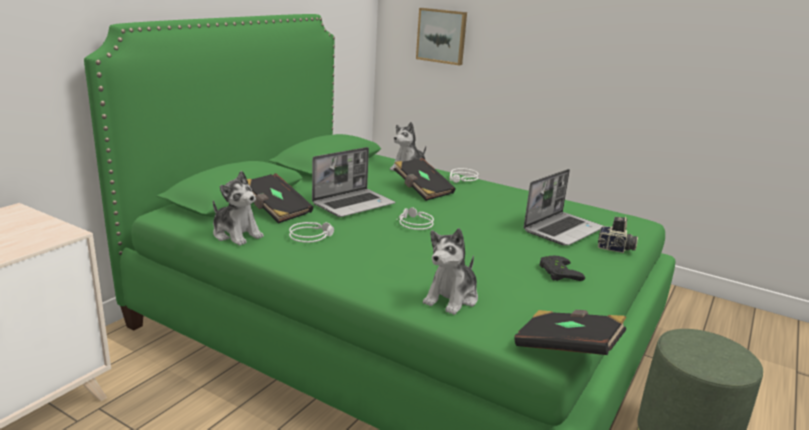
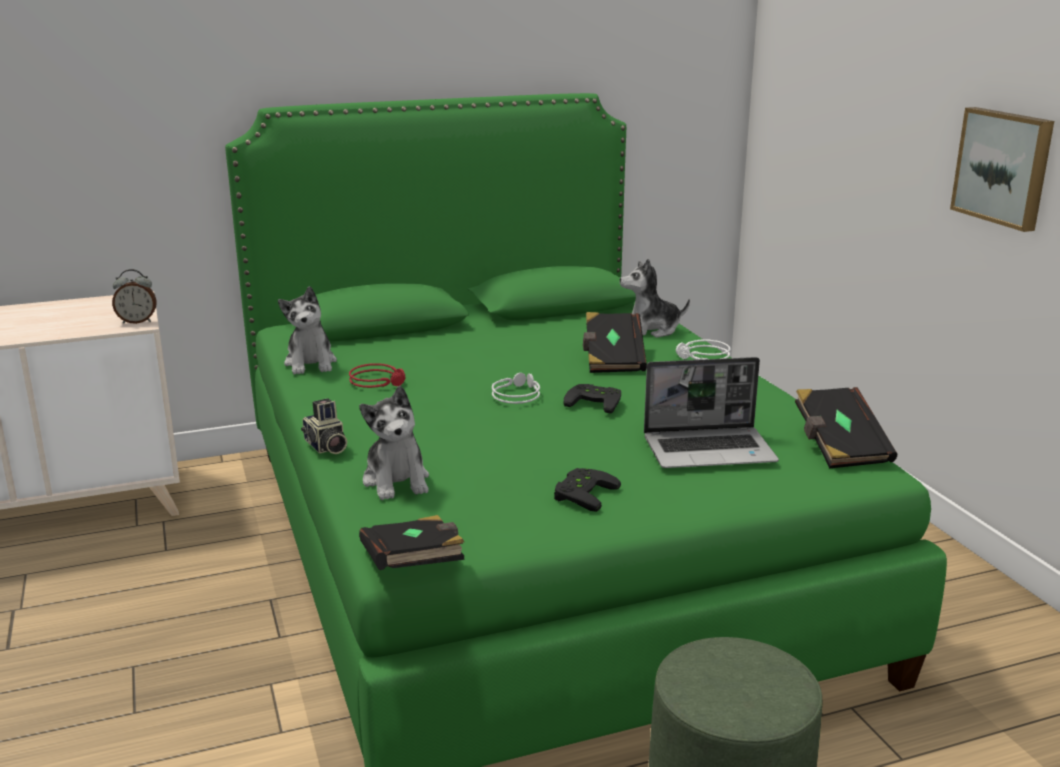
camera: 40 degrees right, 0 degrees up
(58, 231) = (137, 321): none -> alarm clock
(276, 210) = (393, 347): black book -> black book (839, 446)
(311, 236) = (378, 381): grey headphones -> red headphones
(354, 204) = (490, 358): laptop -> none
(442, 36) = (814, 129): picture -> picture (1004, 167)
(452, 298) = (397, 481): plush toy -> plush toy turned 90 degrees counterclockwise
(462, 217) = (595, 401): none -> black game controller
(615, 249) = (736, 492): camera -> camera (325, 447)

